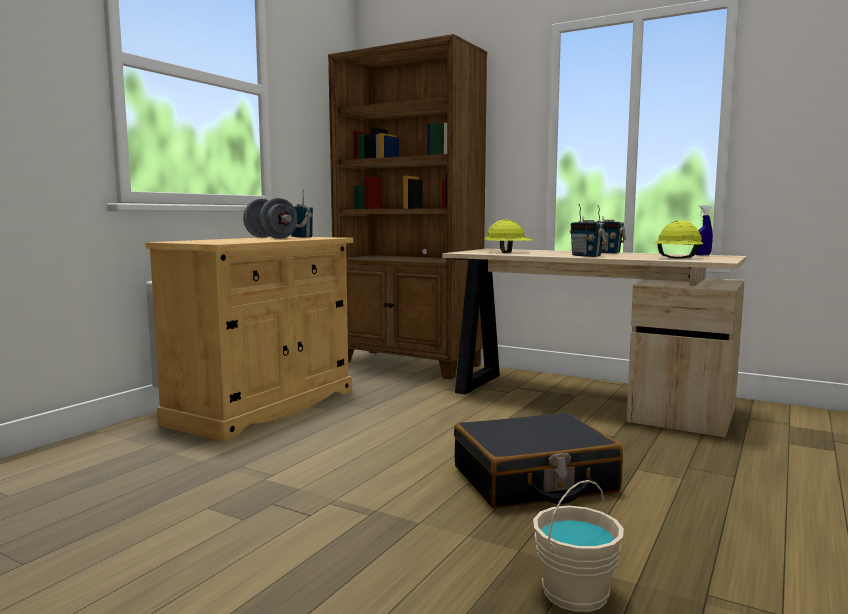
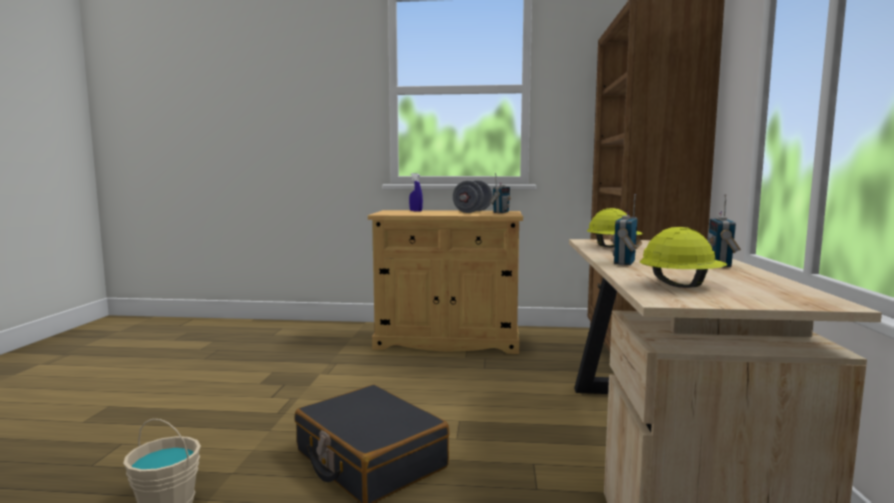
camera: 65 degrees right, 0 degrees up
(702, 255) = (802, 293): blue spray bottle -> blue spray bottle (415, 211)

